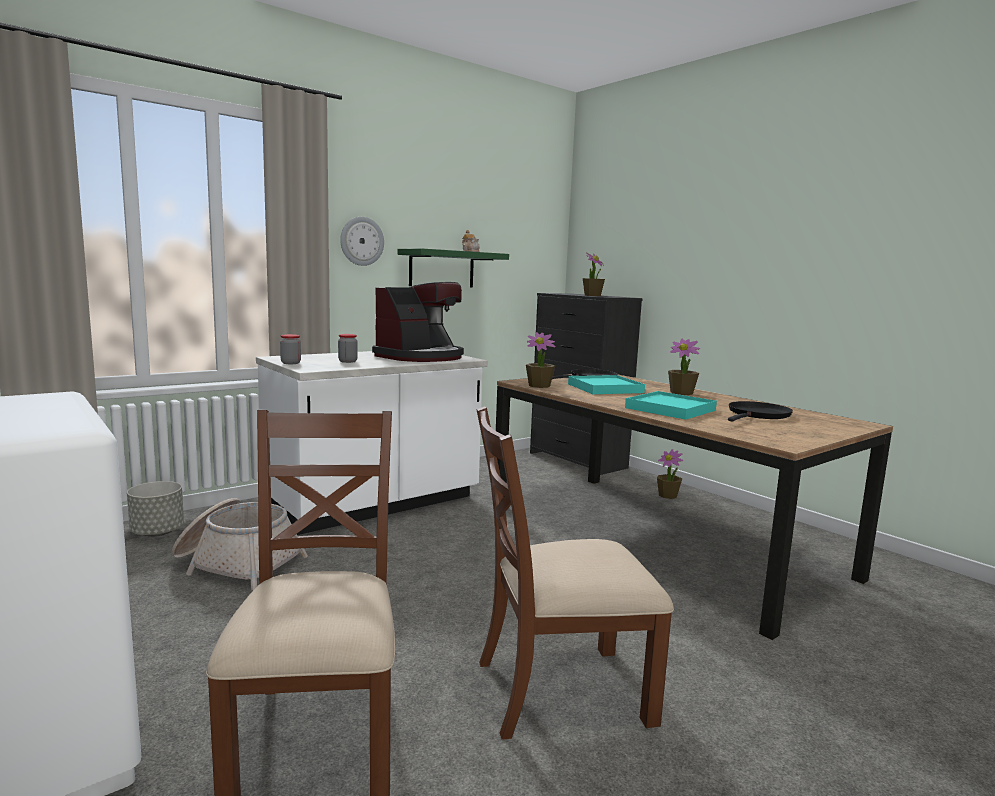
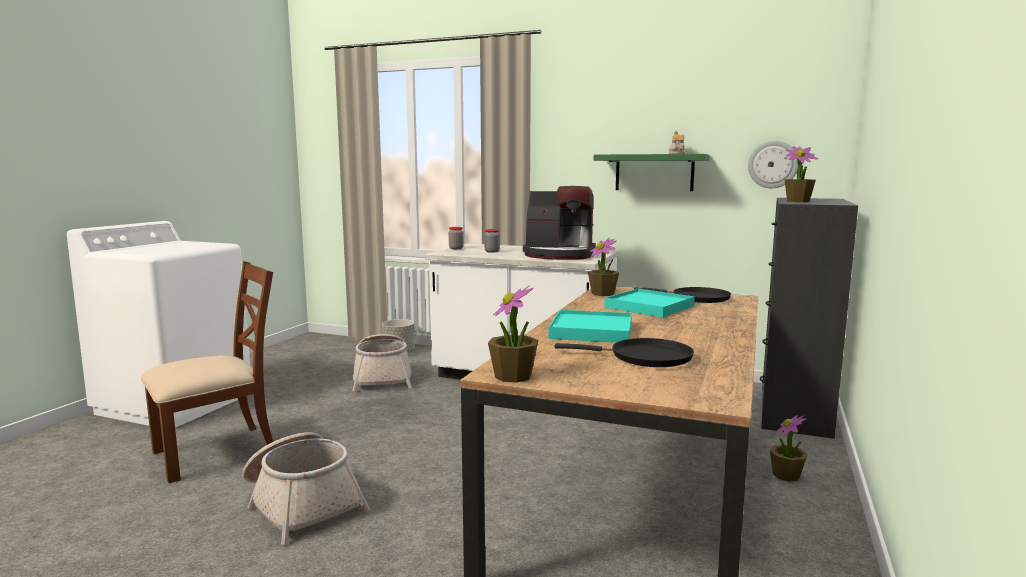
camera: 60 degrees right, 0 degrees up
(361, 241) = (569, 150): wall clock -> wall clock (773, 164)
(560, 690) = (302, 503): brown chair -> basket
(681, 393) = (706, 326): potted plant -> potted plant (513, 376)

